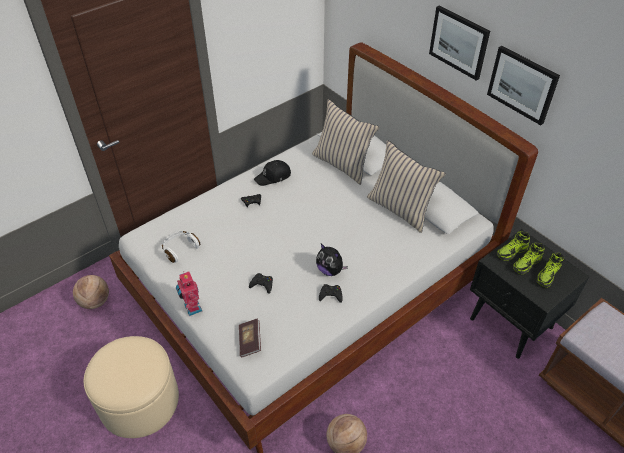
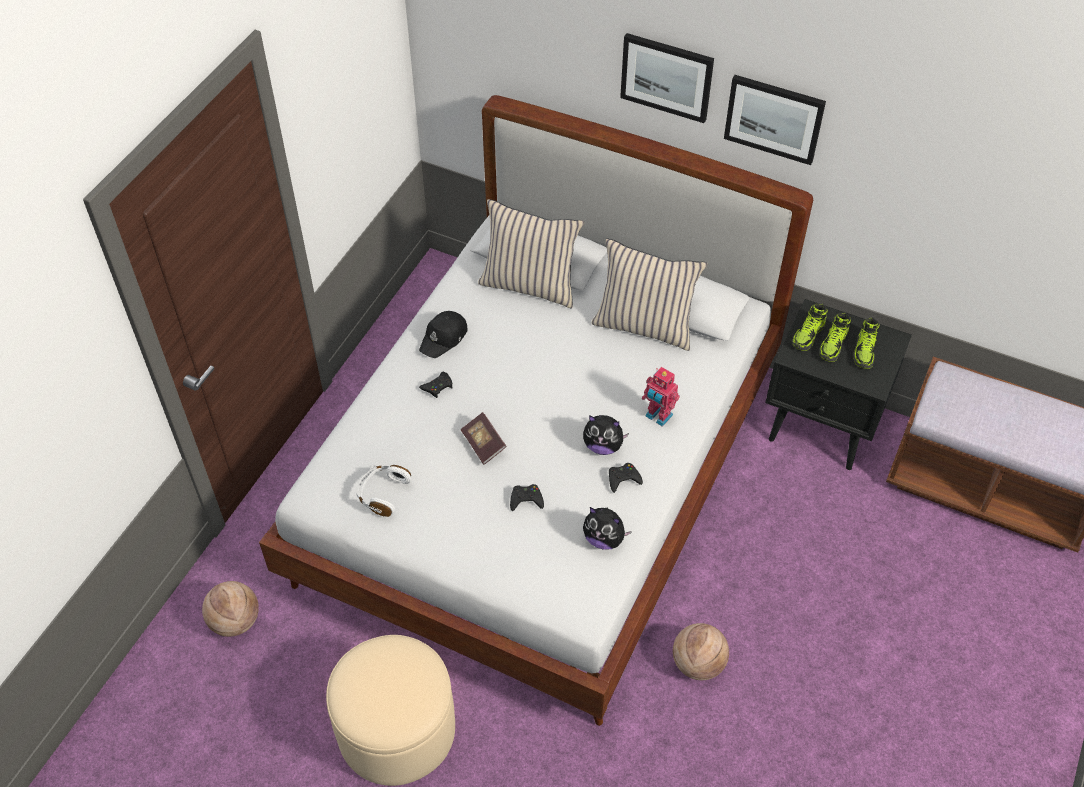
camera: 25 degrees left, 5 degrees up
(191, 308) = (453, 568): toy robot -> toy robot (658, 416)
(250, 342) = (558, 581): book -> book (483, 444)
(296, 327) = (604, 539): none -> plush toy

